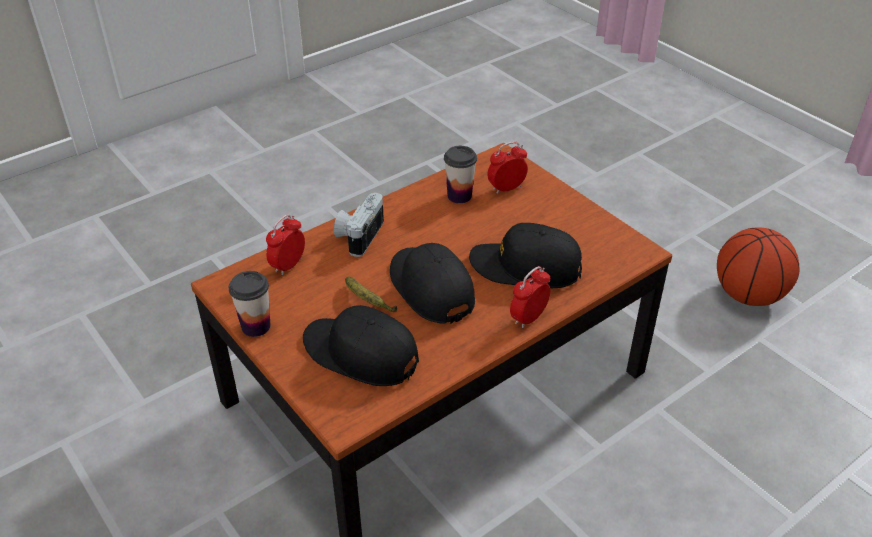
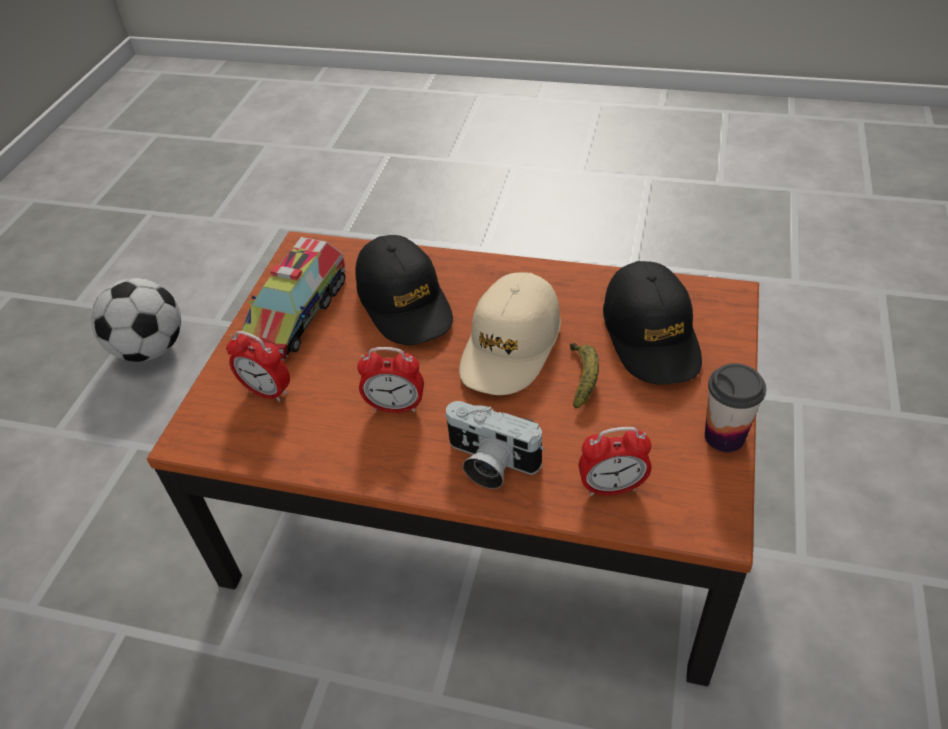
camera: 125 degrees left, 5 degrees up
(359, 235) = (489, 463): camera -> camera turned 45 degrees clockwise
(430, 288) = (510, 346): black cap -> beige cap
(459, 196) = (320, 423): cup -> none
(528, 318) = (477, 265): alarm clock -> alarm clock (395, 406)
(565, 222) = (297, 314): none -> toy truck
(748, 295) = (151, 349): basketball -> football

